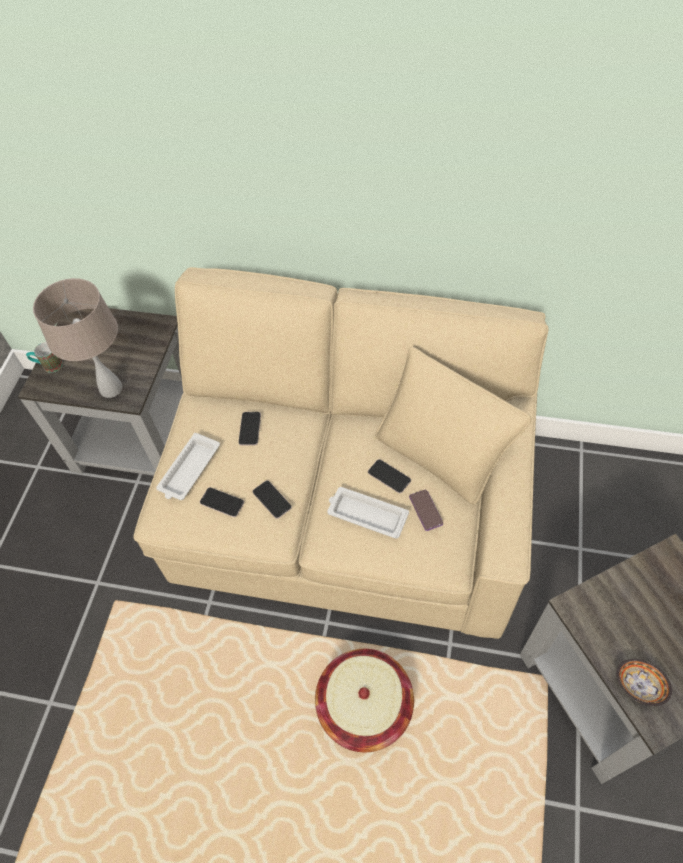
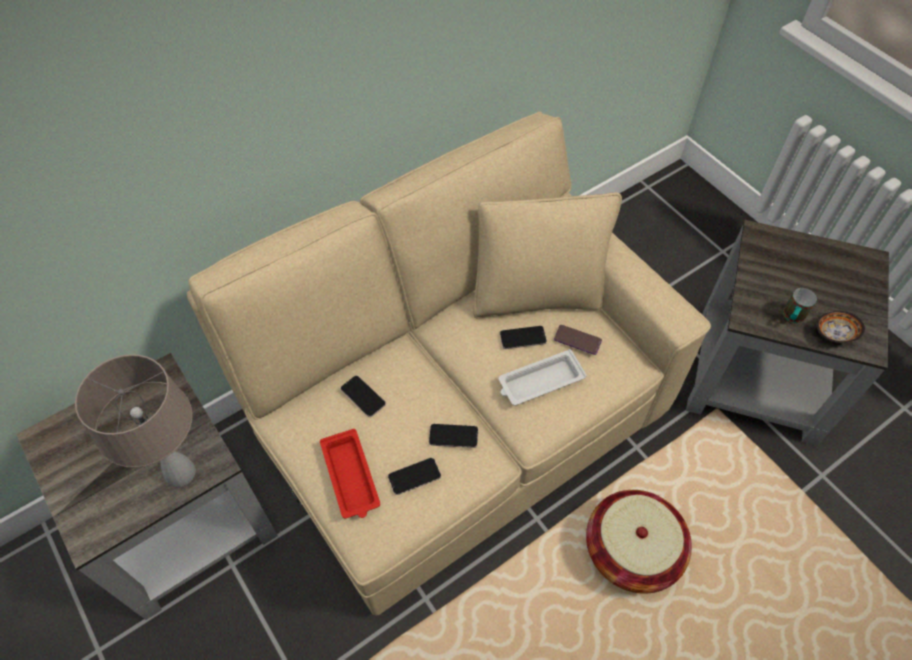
camera: 50 degrees left, 0 degrees up
(48, 366) = (75, 510): mug -> mug (792, 318)
(189, 470) = (351, 477): white tray -> red tray

